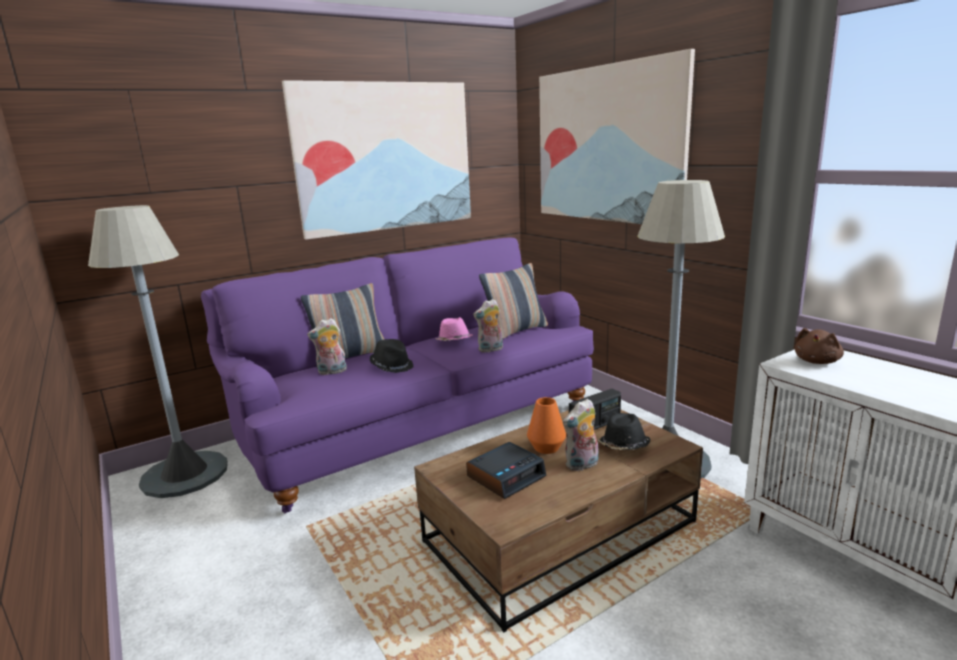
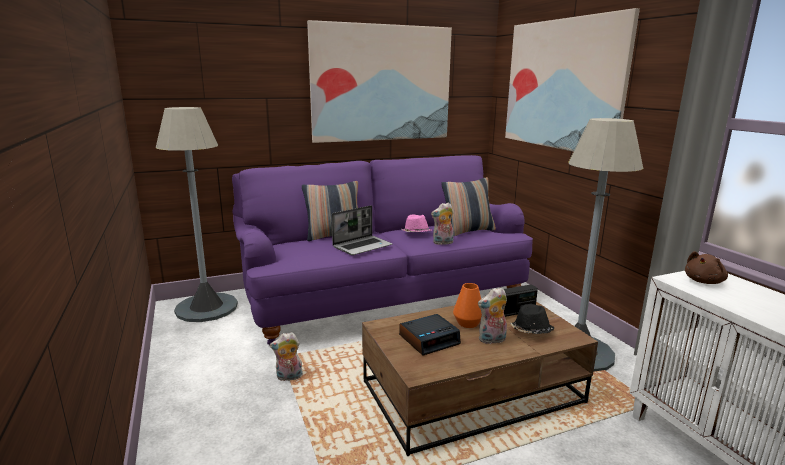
camera: 10 degrees right, 0 degrees up
(331, 372) = (317, 245): plush toy -> plush toy (288, 377)
(392, 366) = (362, 246): black hat -> laptop

